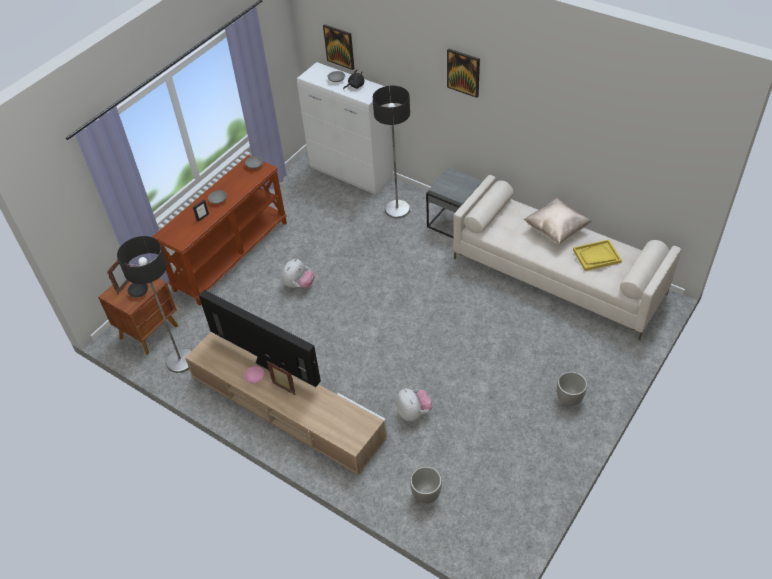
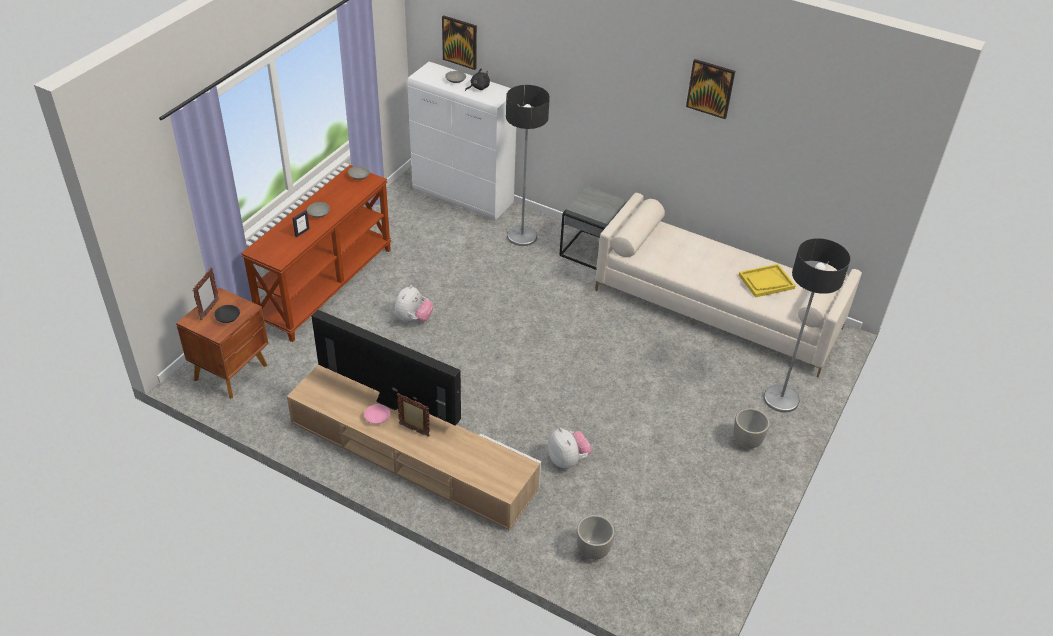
camera: 10 degrees left, 5 degrees down
(180, 361) = (274, 405): floor lamp -> floor lamp (781, 399)
(463, 72) = (613, 70): picture -> picture (710, 88)
(556, 230) = (716, 254): beige pillow -> none

